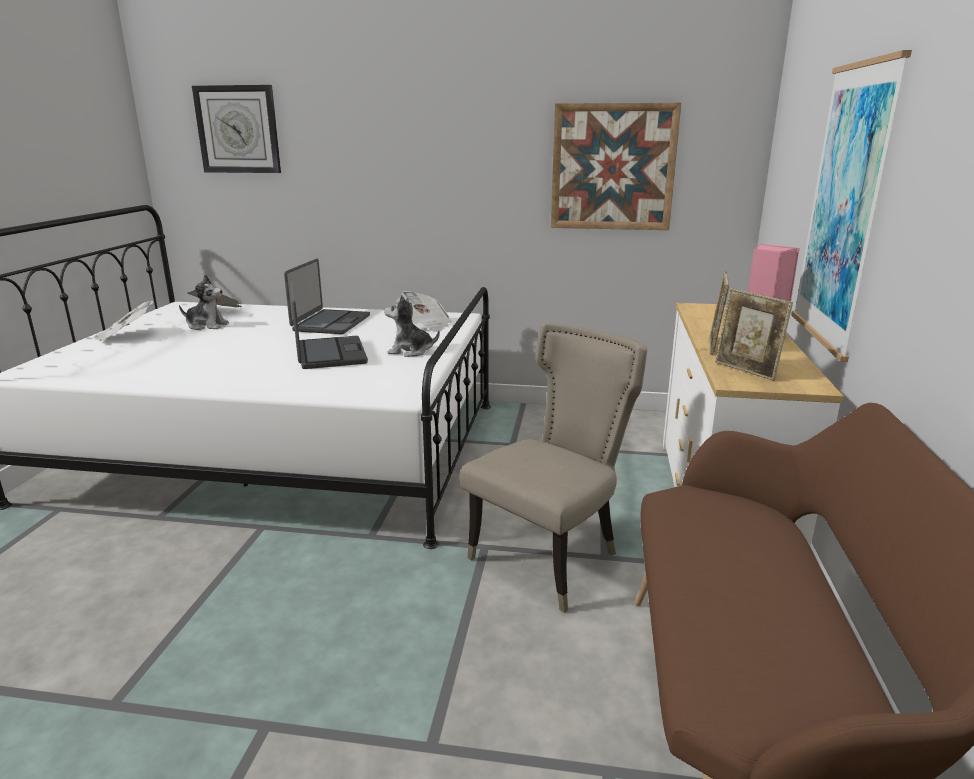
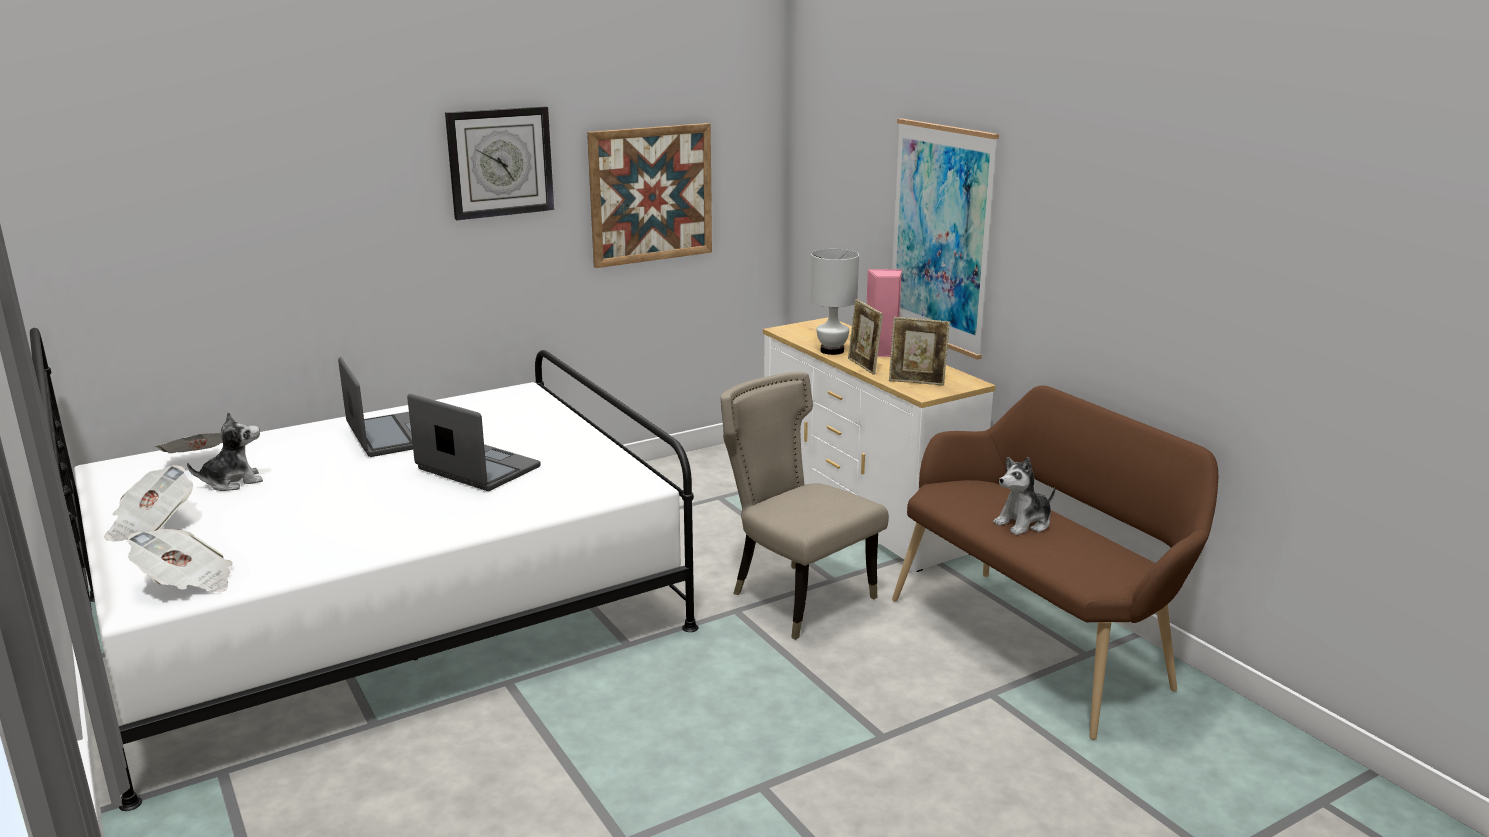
camera: 40 degrees left, 0 degrees up
(238, 129) = (166, 196): wall clock -> wall clock (500, 162)
(410, 351) = (555, 442): plush toy -> plush toy (1024, 523)
(425, 325) = (507, 411): newspaper -> newspaper (187, 583)
(551, 557) = (796, 596): beige chair -> beige chair turned 45 degrees counterclockwise
(708, 328) = (832, 351): none -> white table lamp

